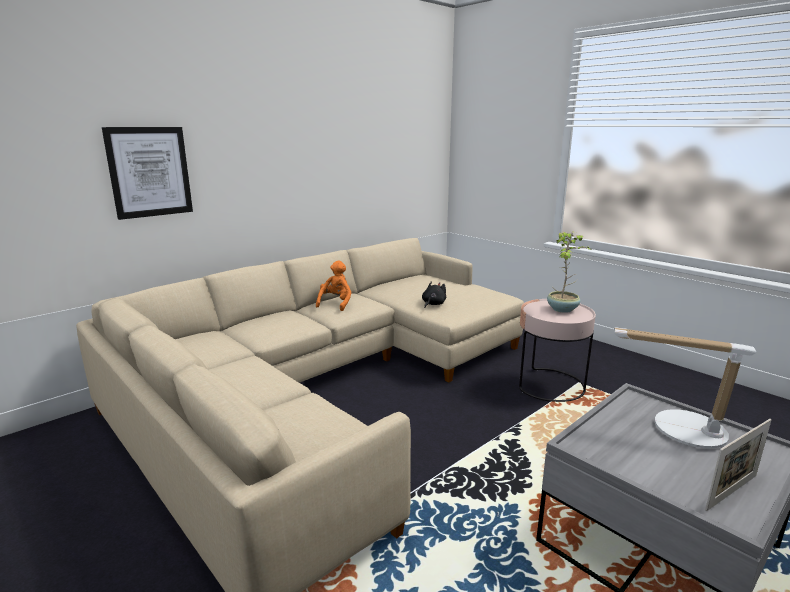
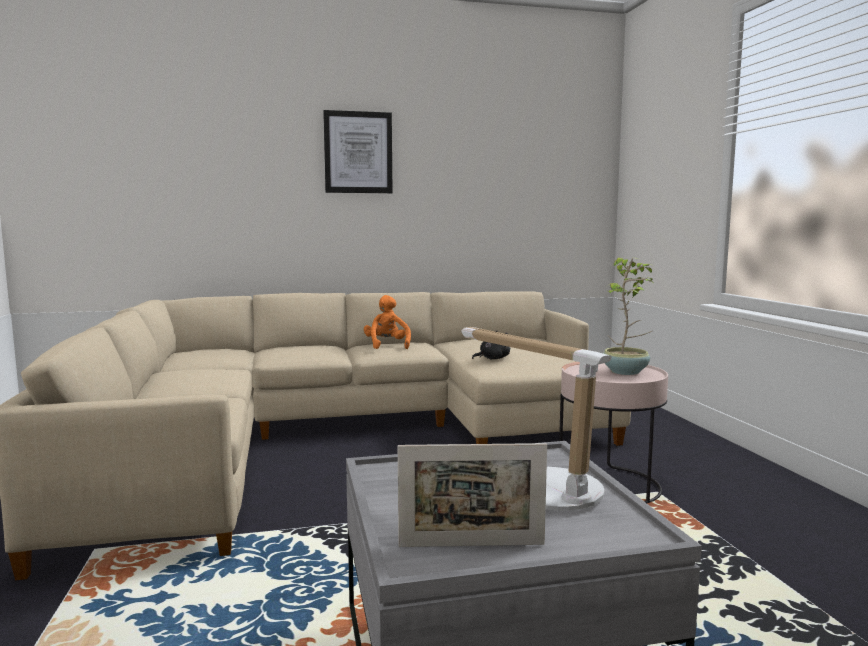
camera: 30 degrees right, 10 degrees down
(149, 172) = (221, 190): picture -> picture (358, 152)
(336, 303) = (387, 345): orange plush toy -> orange plush toy turned 60 degrees counterclockwise

